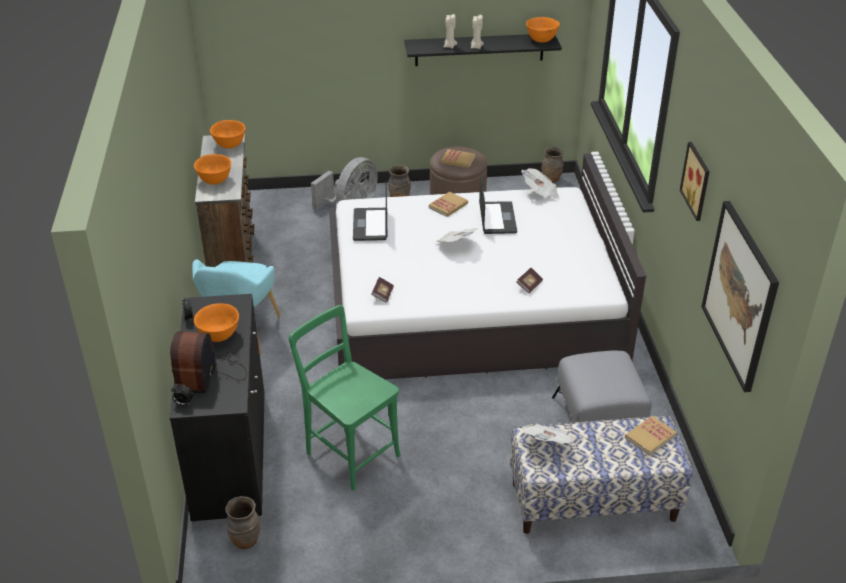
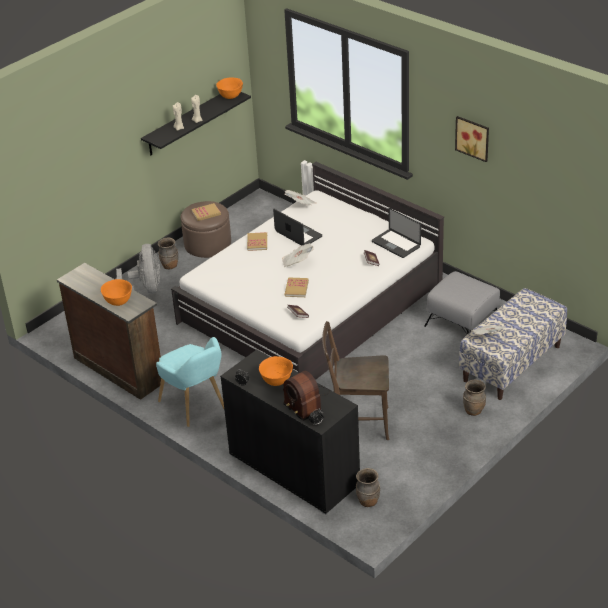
camera: 40 degrees left, 0 degrees up
(229, 144) = (87, 275): orange bowl -> none
(349, 452) = (358, 423): green chair -> brown chair
(370, 225) = (228, 280): laptop -> laptop (396, 244)
(551, 179) = (251, 200): brown vase -> brown vase (474, 411)
(650, 437) = (529, 303): book -> book (296, 288)
(740, 295) = (552, 189): picture -> none

